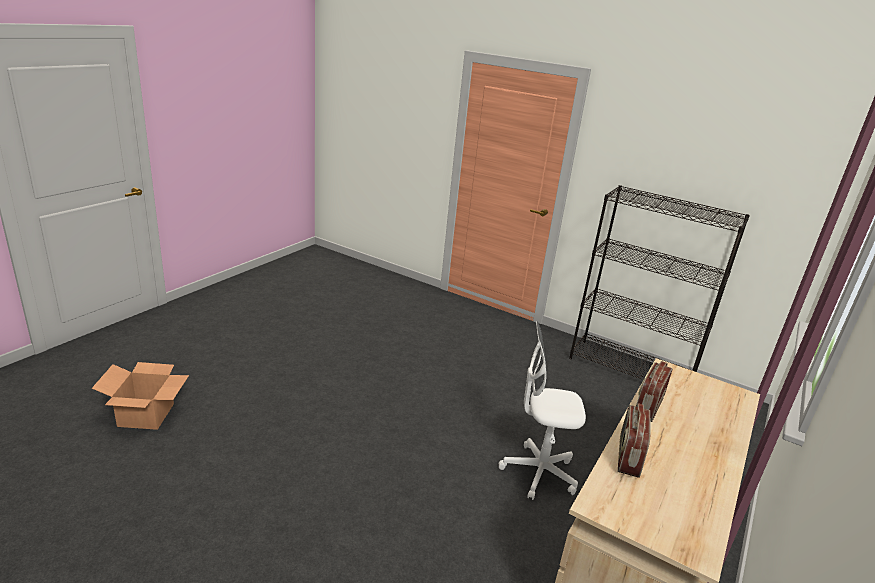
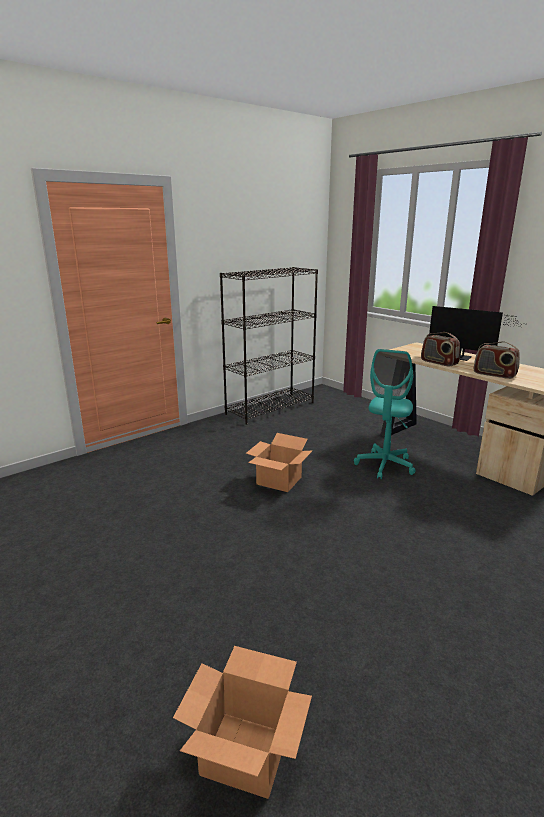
camera: 70 degrees left, 5 degrees down
(455, 395) = (279, 480): none -> cardboard box
(538, 473) = (385, 465): white office chair -> turquoise office chair
(702, 435) = (463, 358): none -> monitor

